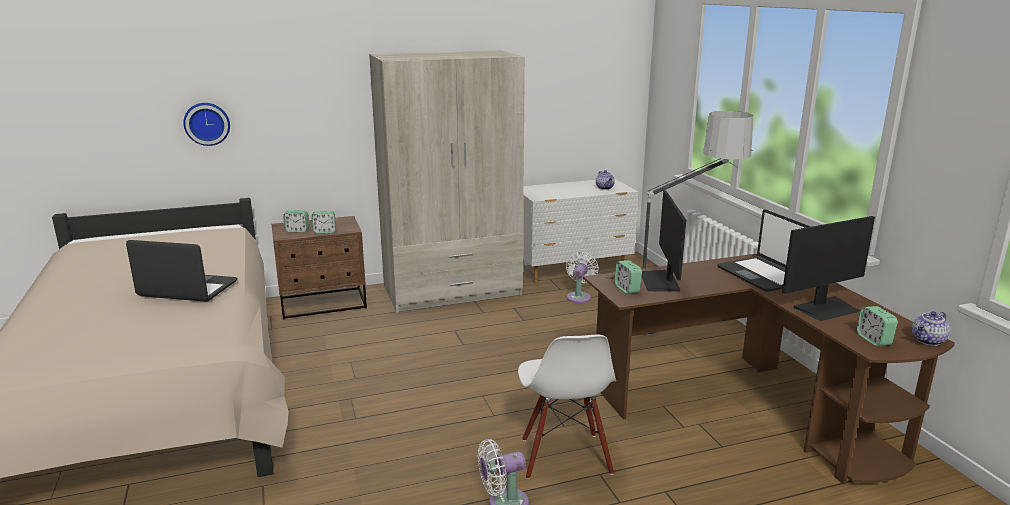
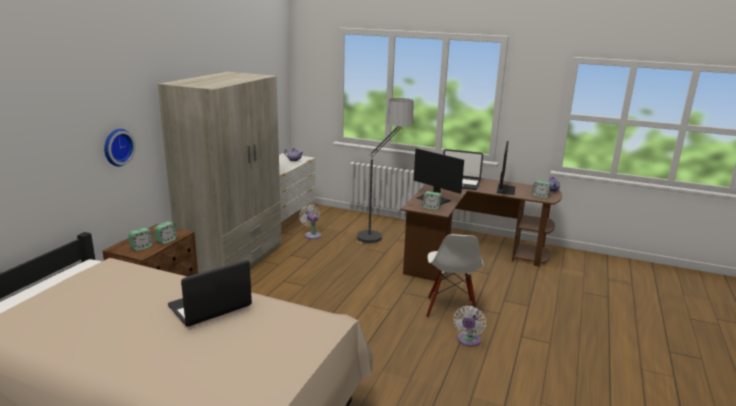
camera: 50 degrees left, 0 degrees up
(207, 123) = (40, 169): wall clock -> wall clock (117, 147)
(564, 456) = (451, 309): white chair -> white chair turned 60 degrees clockwise

